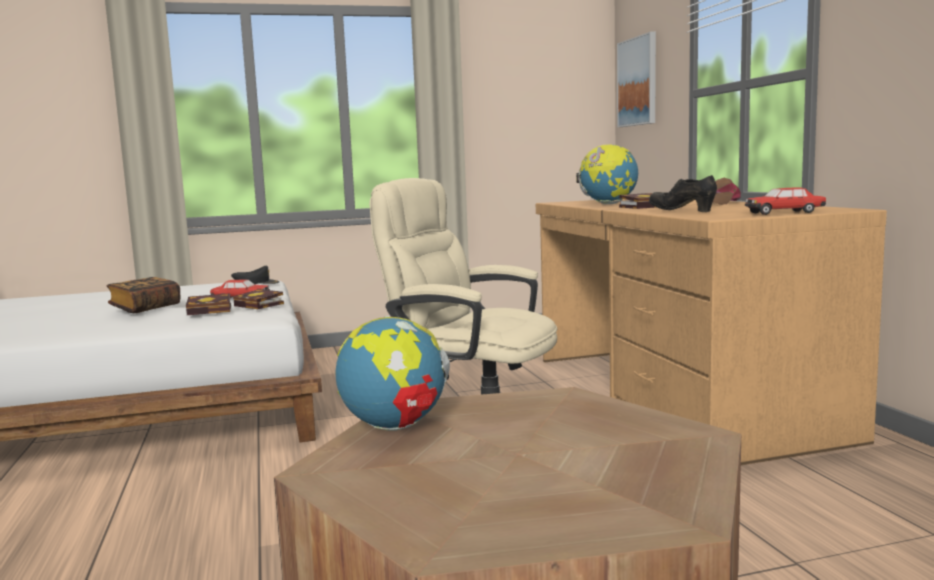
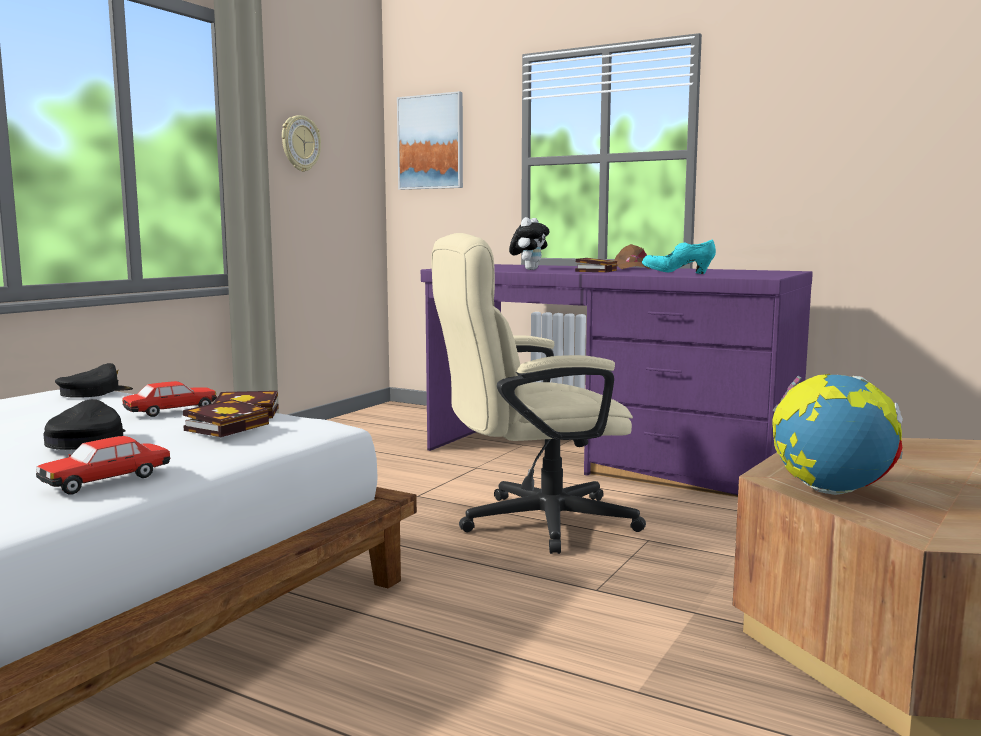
camera: 45 degrees left, 0 degrees up
(145, 308) = (86, 440): book -> black cap
(508, 97) = (300, 143): none -> wall clock
(608, 204) = (529, 269): globe -> plush toy
(673, 395) = (607, 456): brown desk -> purple desk
(682, 211) = (677, 273): black shoe -> turquoise shoe
(784, 213) = (770, 273): toy car -> toy car (106, 480)

